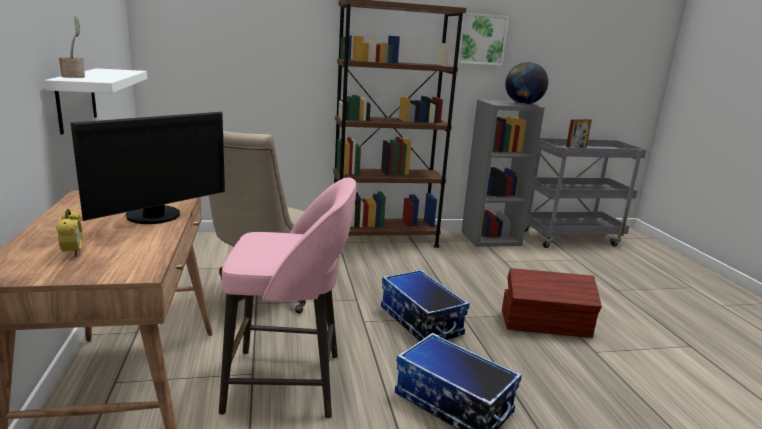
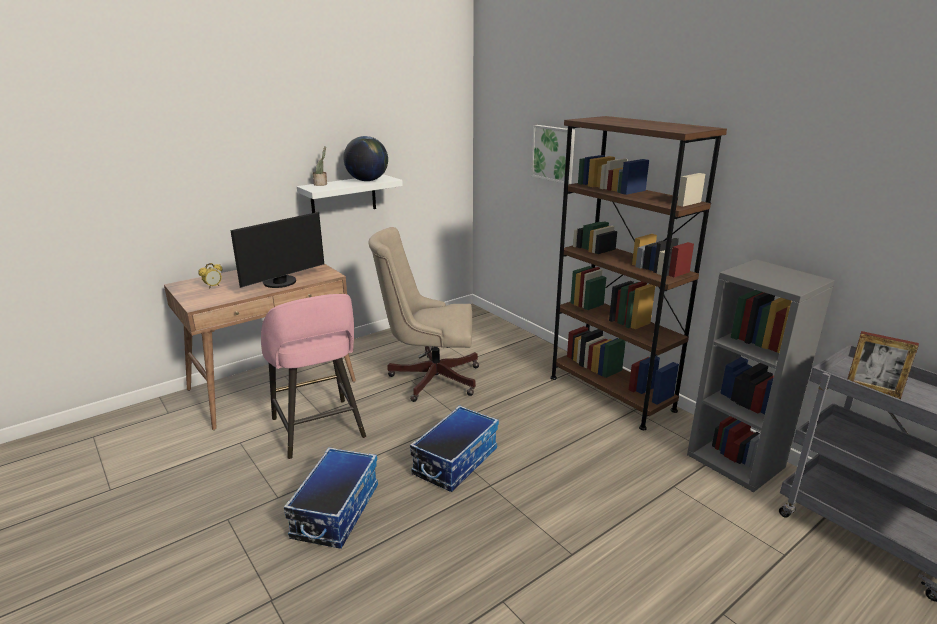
camera: 65 degrees right, 5 degrees up
(157, 217) = (282, 283): monitor -> monitor turned 60 degrees counterclockwise
(481, 39) = (776, 173): picture -> picture (554, 153)
(523, 104) = (789, 282): globe -> globe (367, 180)
(546, 324) = (532, 549): brown storage box -> none

